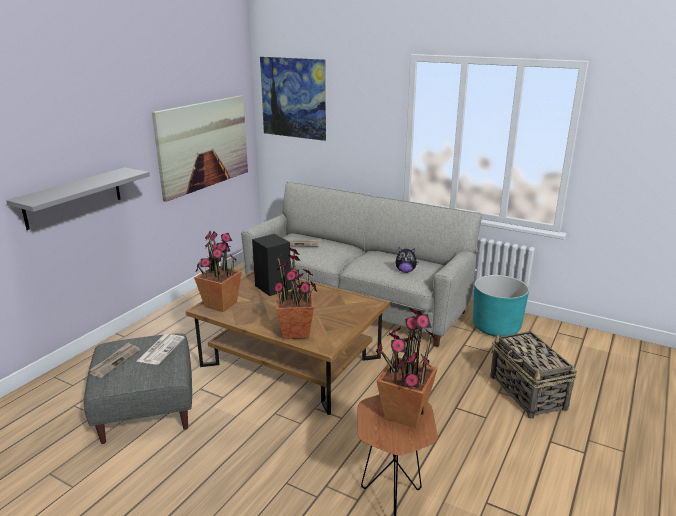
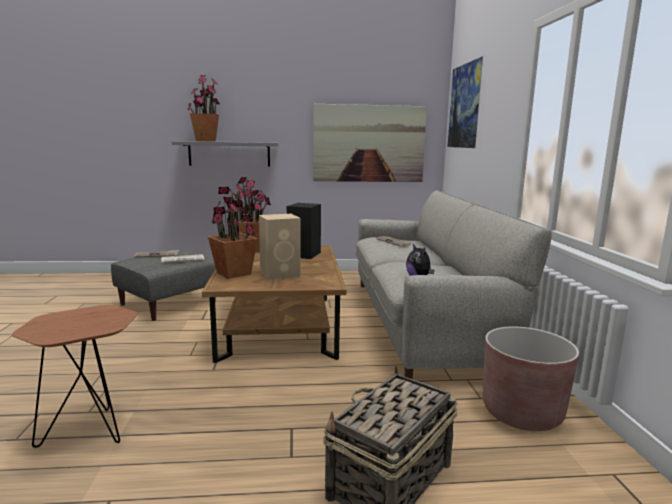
camera: 55 degrees right, 10 degrees down
(322, 313) = (281, 274): none -> beige speaker
(404, 414) = (91, 323): potted plant -> potted plant (205, 141)
(496, 327) = (522, 413): turquoise planter -> brown planter

